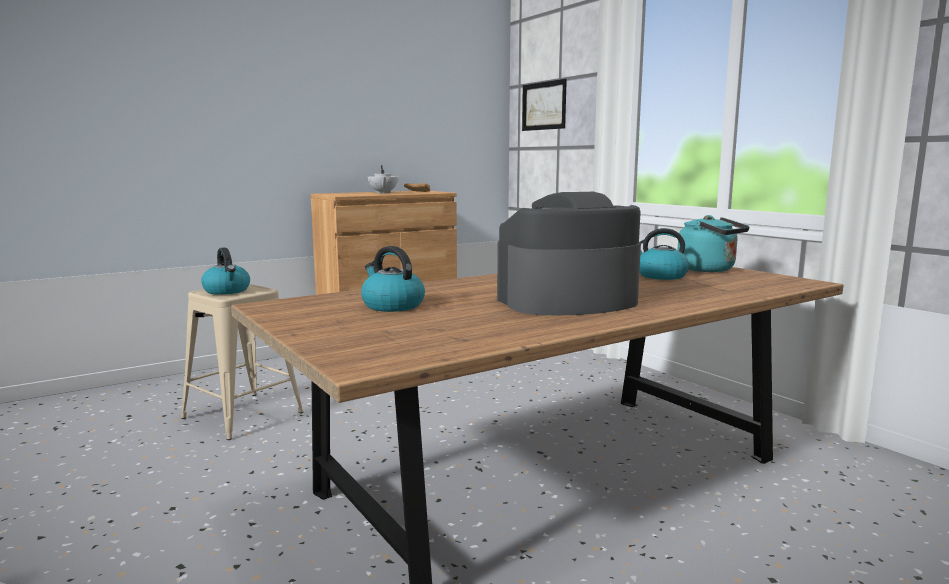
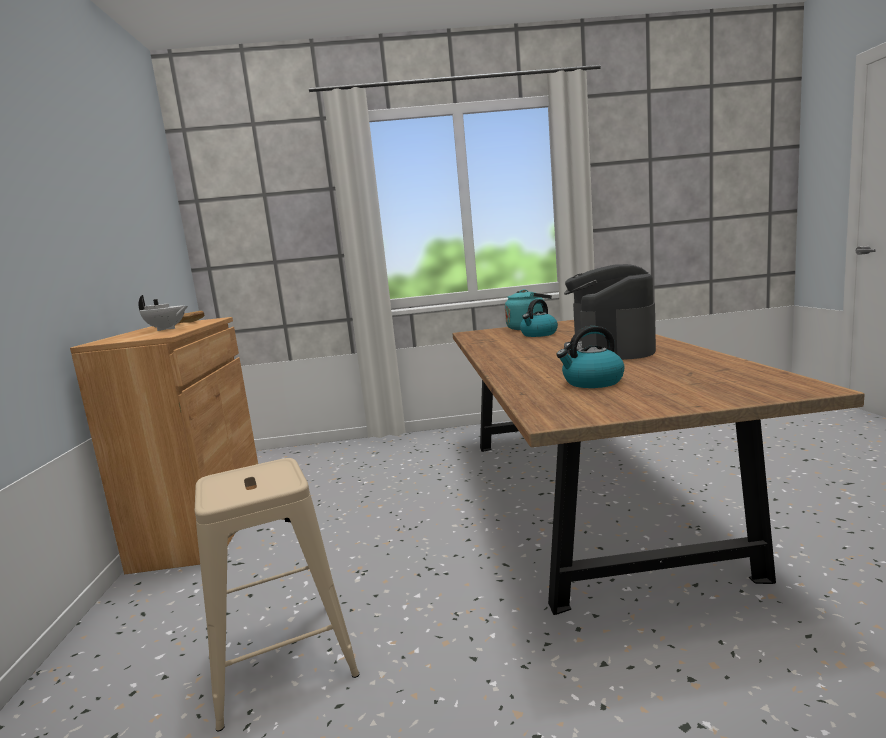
camera: 60 degrees left, 0 degrees up
(227, 291) = (247, 484): kettle -> none
(544, 106) = (246, 221): picture -> none

